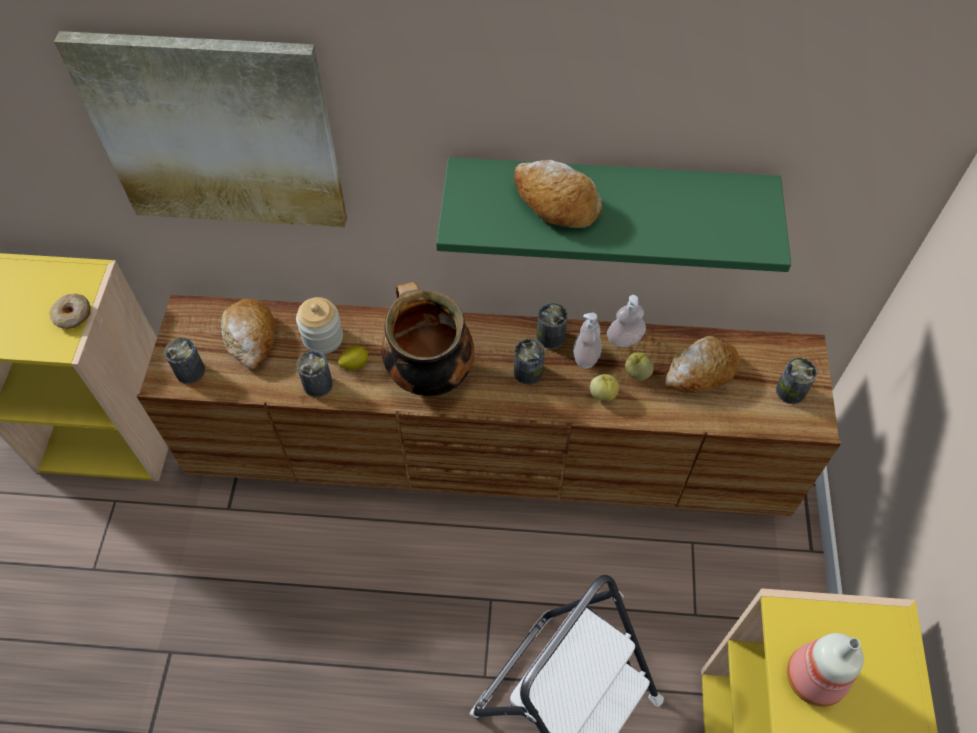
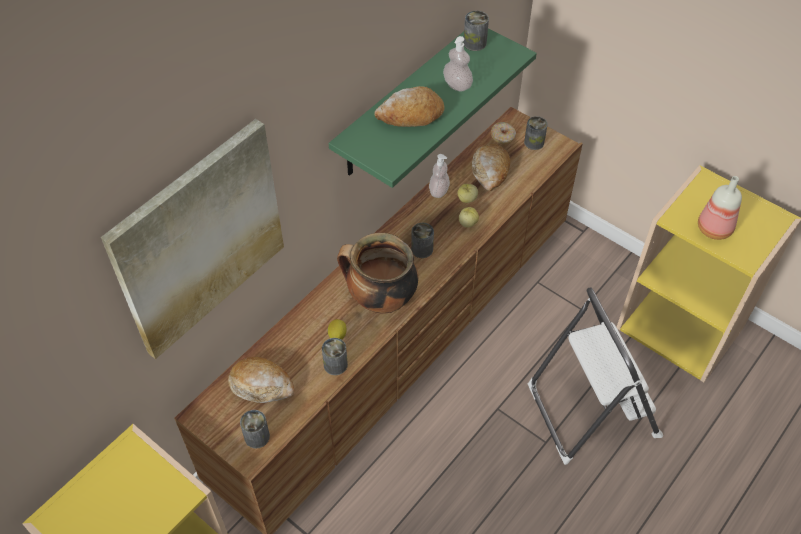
camera: 55 degrees left, 5 degrees down
(73, 316) = (162, 474): donut -> donut (503, 136)
(323, 338) = (300, 343): jar -> none
(550, 336) = (406, 224): can -> can (474, 43)
(586, 356) = (435, 215): soap dispenser -> soap dispenser (457, 85)

